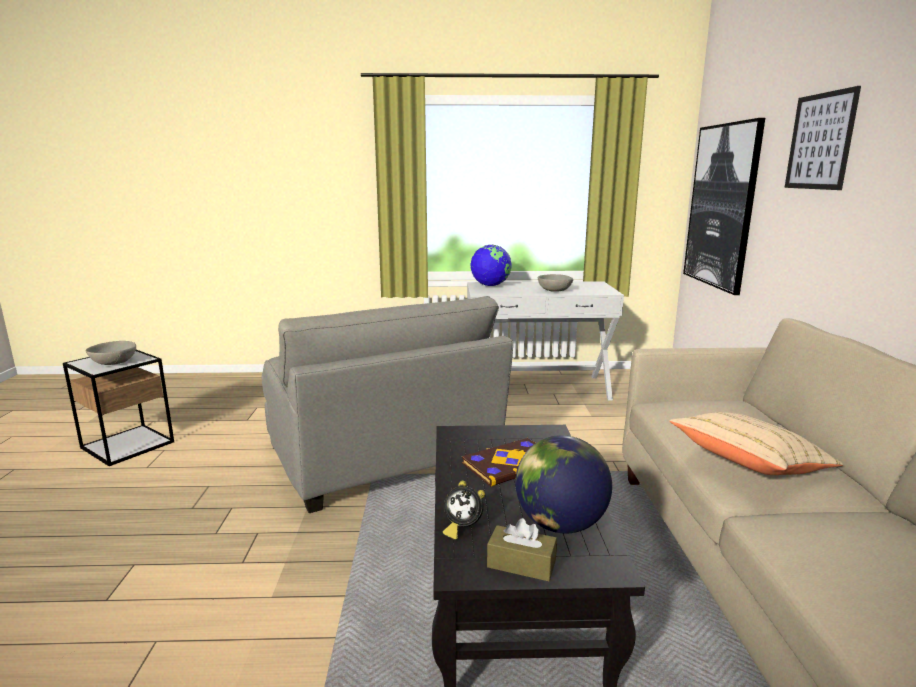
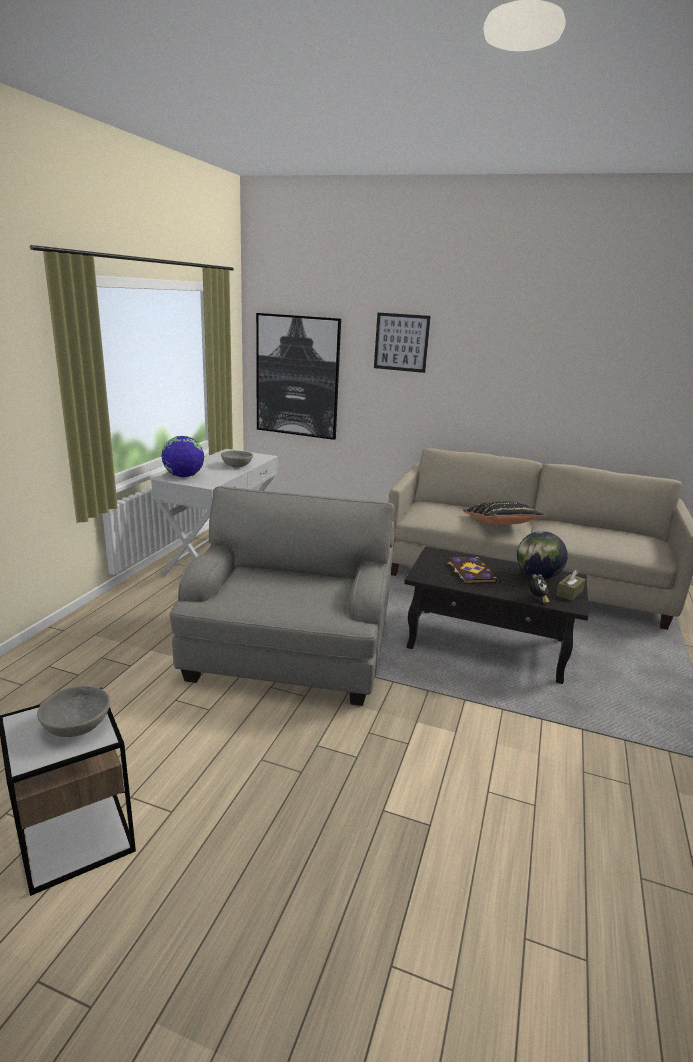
camera: 70 degrees left, 5 degrees up
(383, 460) = (290, 652): grey armchair -> grey armchair turned 75 degrees counterclockwise
(749, 465) = (500, 524): beige pillow -> black pillow

